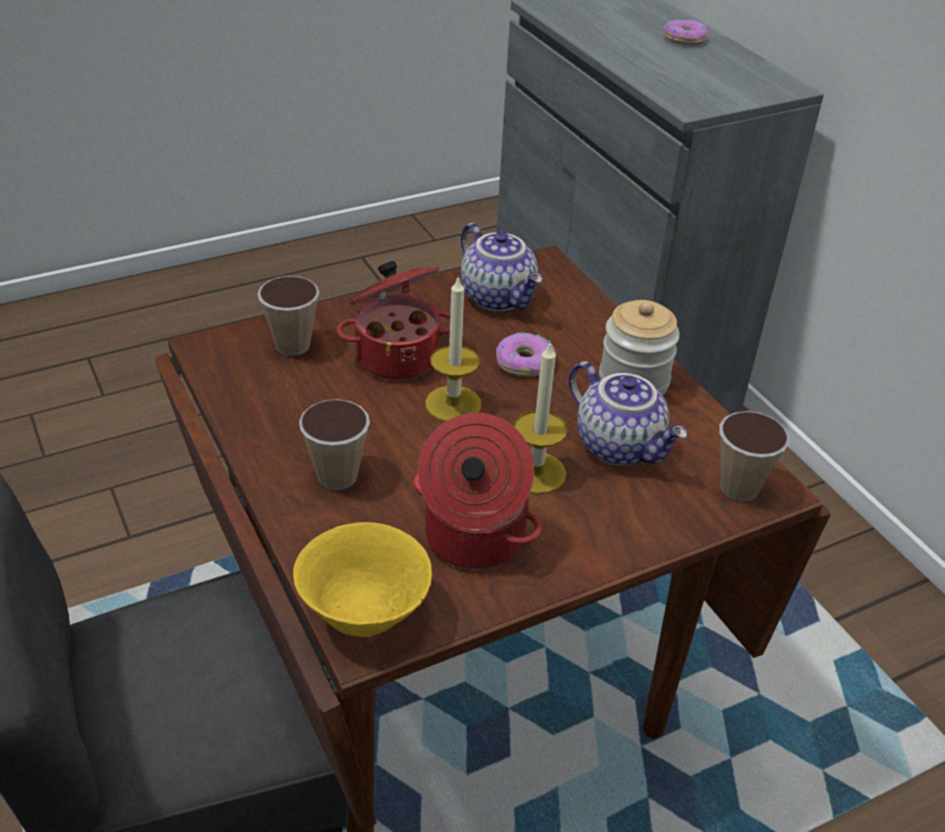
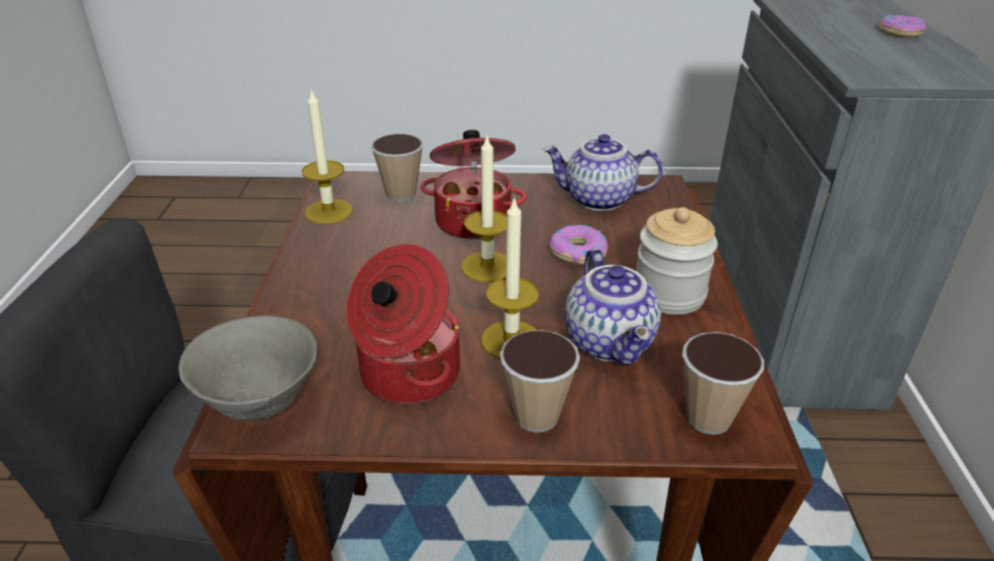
camera: 30 degrees right, 5 degrees down
(231, 389) = (329, 211): none -> candle
(337, 476) = (344, 292): cup -> cup (536, 416)
(365, 614) = (262, 403): yellow bowl -> grey bowl
(499, 297) = (598, 200): teapot -> teapot turned 105 degrees clockwise

